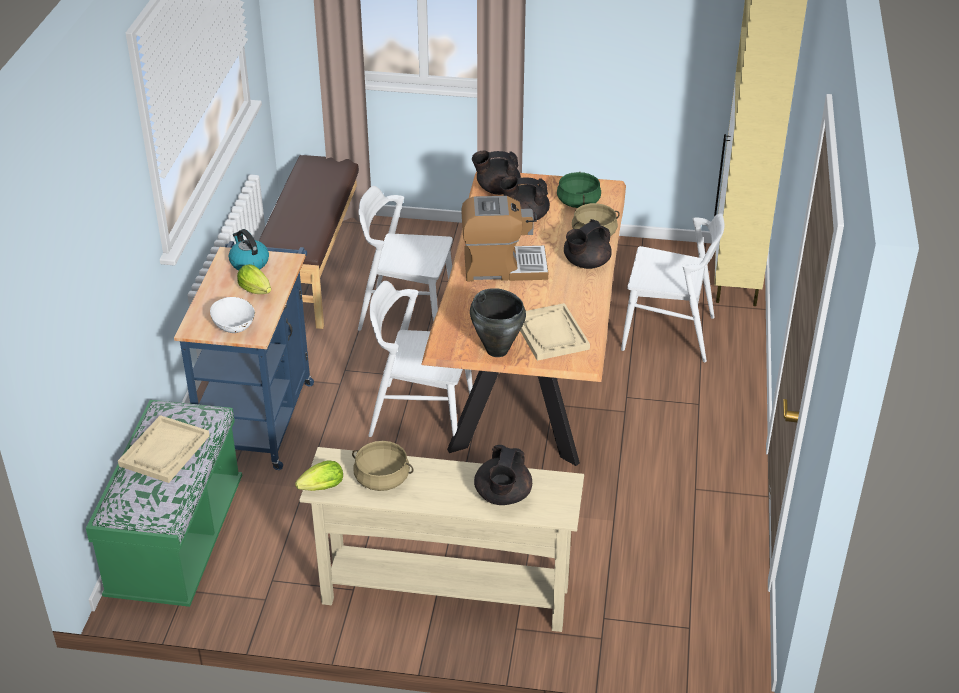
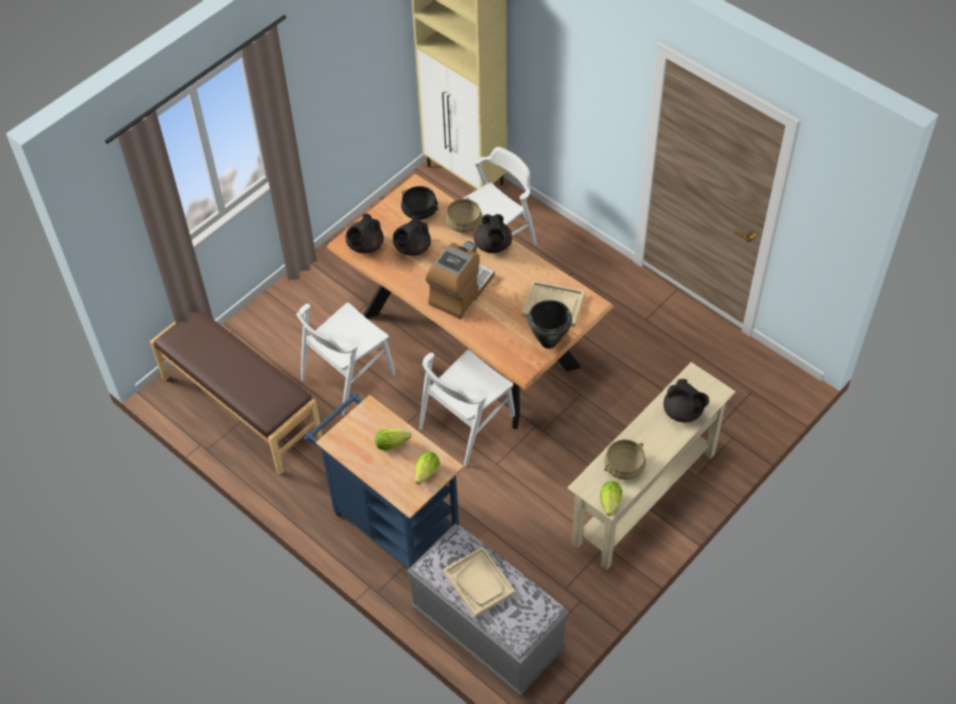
camera: 55 degrees left, 15 degrees up
(177, 542) = (487, 630): green bench -> grey bench
(234, 326) = (425, 474): white bowl -> lettuce
(249, 263) = (353, 433): kettle -> none
(578, 202) = (420, 210): green cooking pot -> black cooking pot

